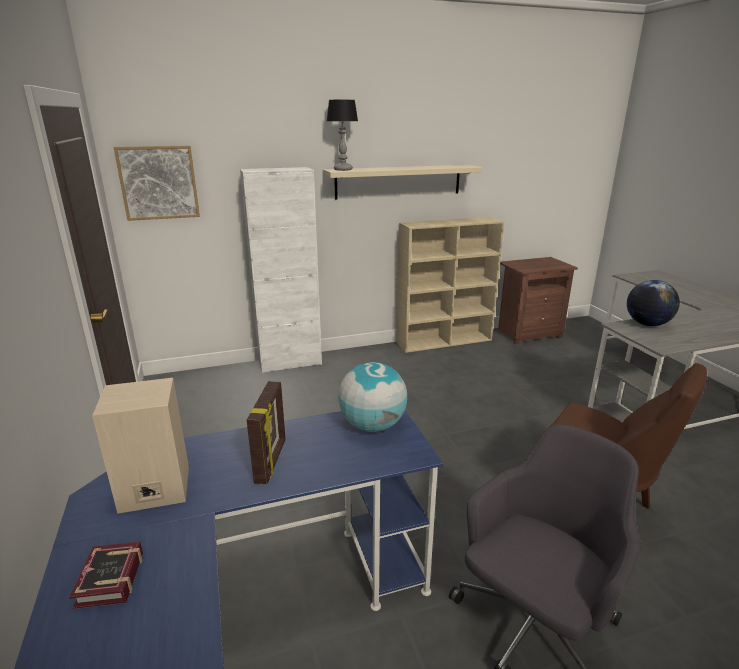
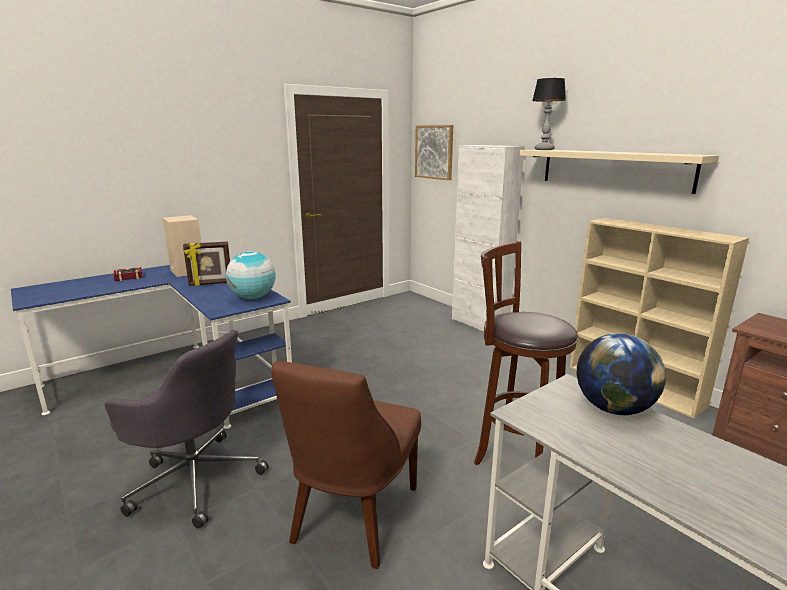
camera: 70 degrees right, 5 degrees down
(518, 411) = (514, 453): none -> brown stool

